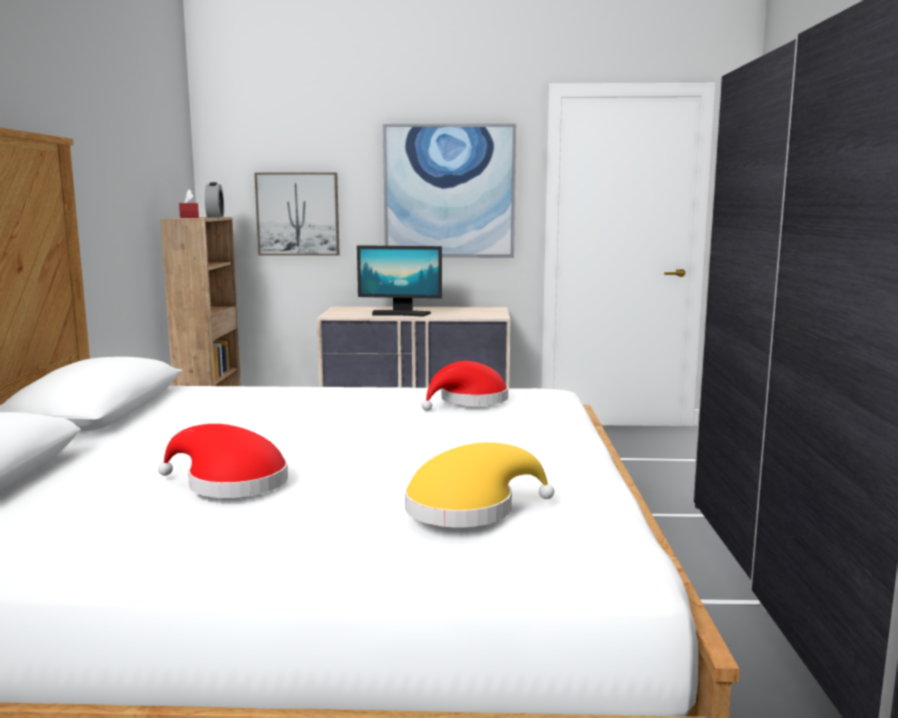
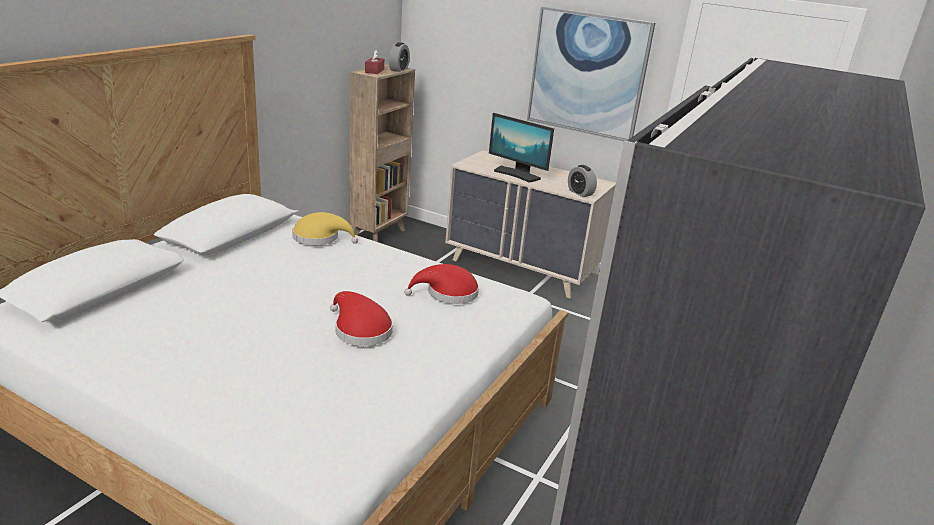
camera: 25 degrees right, 15 degrees up
(230, 483) = (219, 330): red hat -> red hat (360, 330)
(298, 214) = (469, 71): picture -> none
(468, 508) = (301, 403): yellow hat -> yellow hat (320, 238)
(486, 315) = (580, 193): none -> alarm clock

